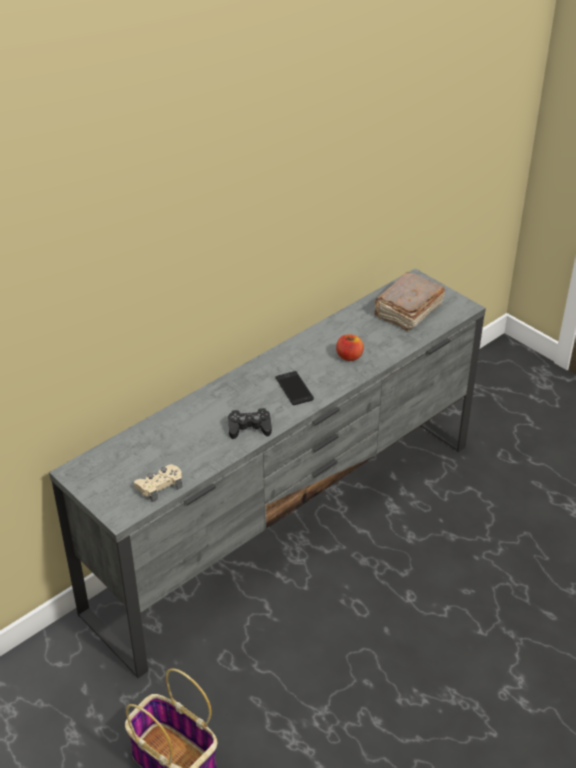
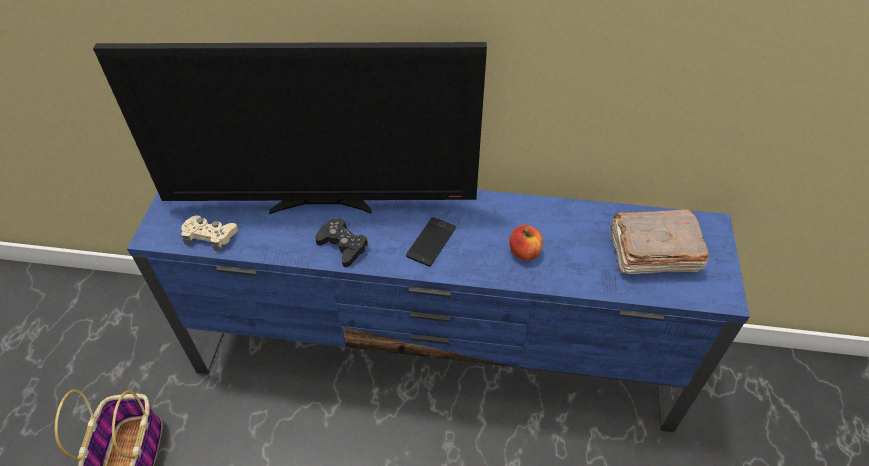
camera: 50 degrees right, 10 degrees up
(199, 419) = (322, 204): none -> television
(289, 524) = (436, 358): grey tv stand -> blue tv stand

